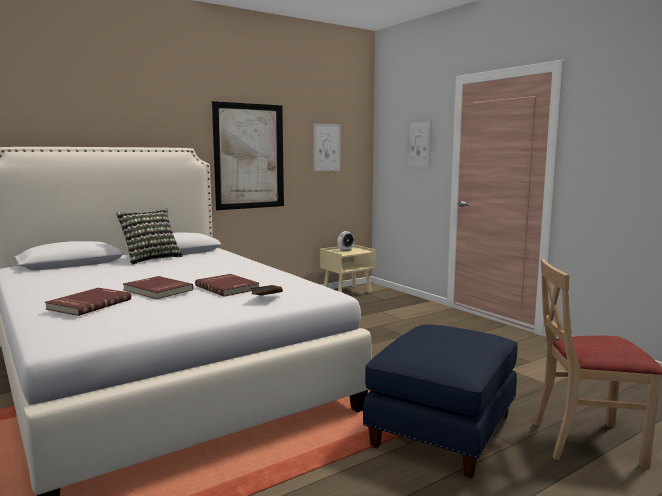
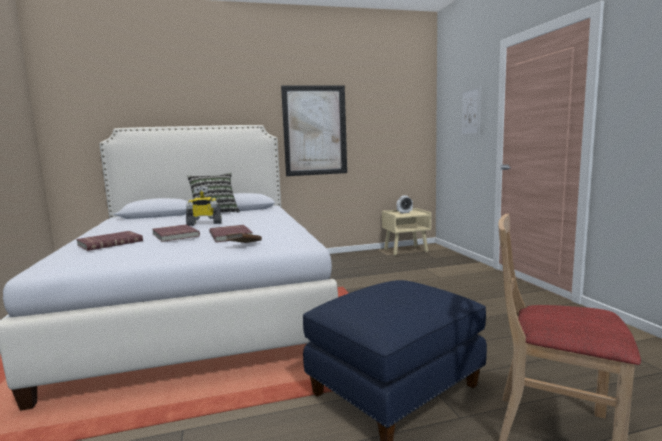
camera: 20 degrees right, 0 degrees up
(164, 273) = (204, 223): none -> toy robot
(326, 147) = (388, 121): picture -> none

